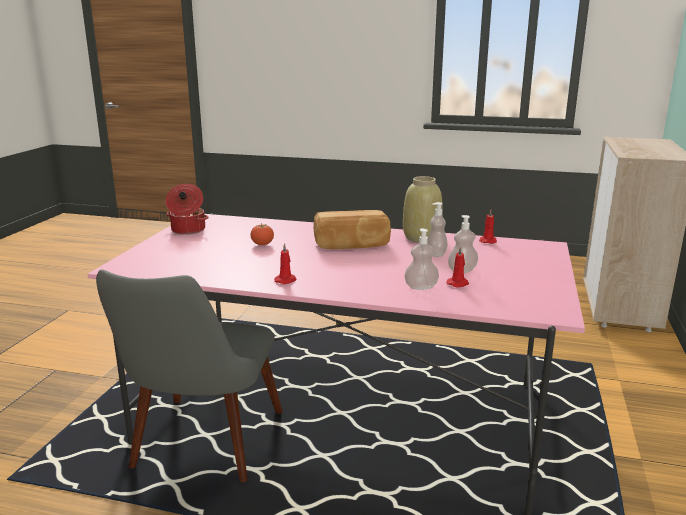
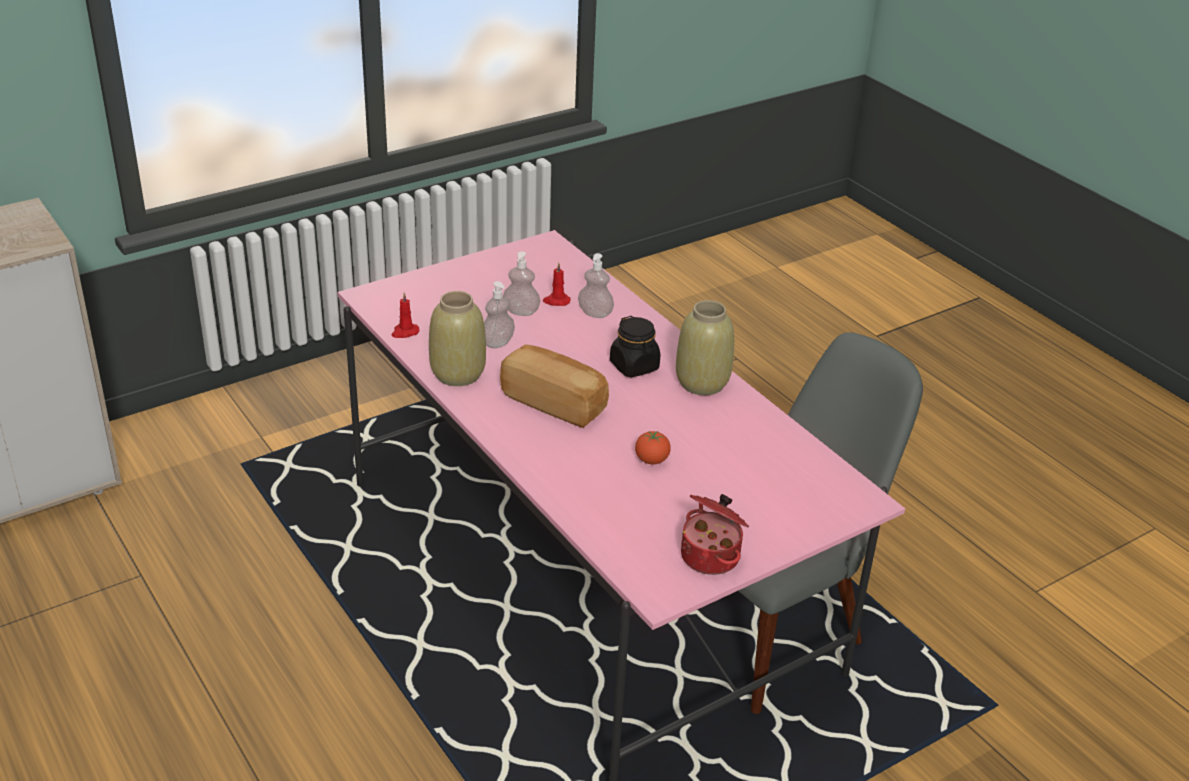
camera: 140 degrees left, 15 degrees up
(286, 280) = (701, 382): red candle -> beige vase
(340, 272) = (634, 366): none -> black jar

